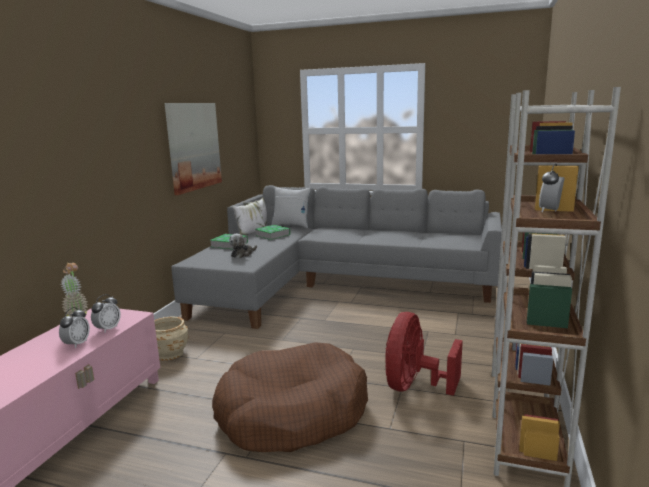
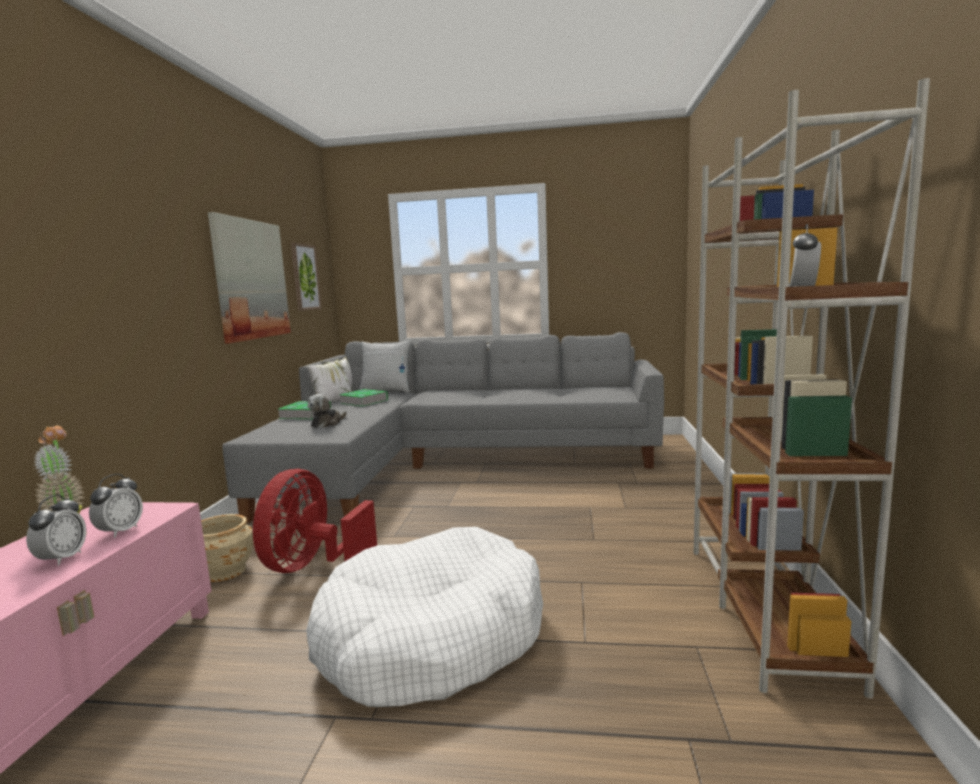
camera: 10 degrees left, 5 degrees down
(234, 137) = (305, 277): none -> picture
(292, 413) = (431, 637): brown dog bed -> white dog bed
(414, 386) = (598, 578): red fan -> red fan (312, 566)

